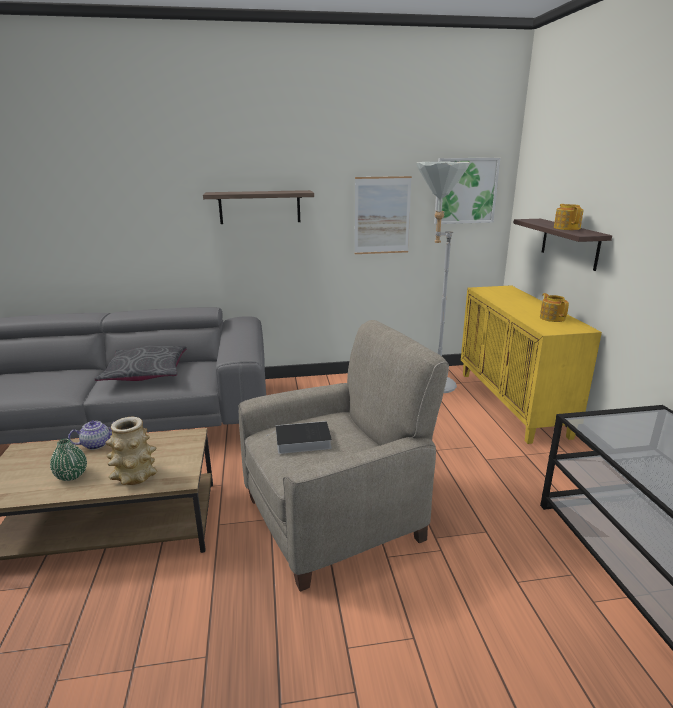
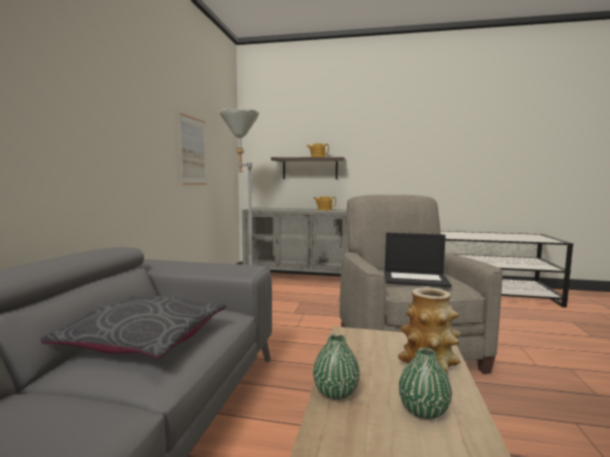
camera: 70 degrees left, 15 degrees down
(97, 444) = (335, 392): teapot -> green vase
(259, 207) = (118, 124): shelf -> none
(301, 441) = (416, 279): book -> laptop
(465, 191) = (224, 140): picture -> none
(512, 403) = (298, 278): yellow cabinet -> grey cabinet

